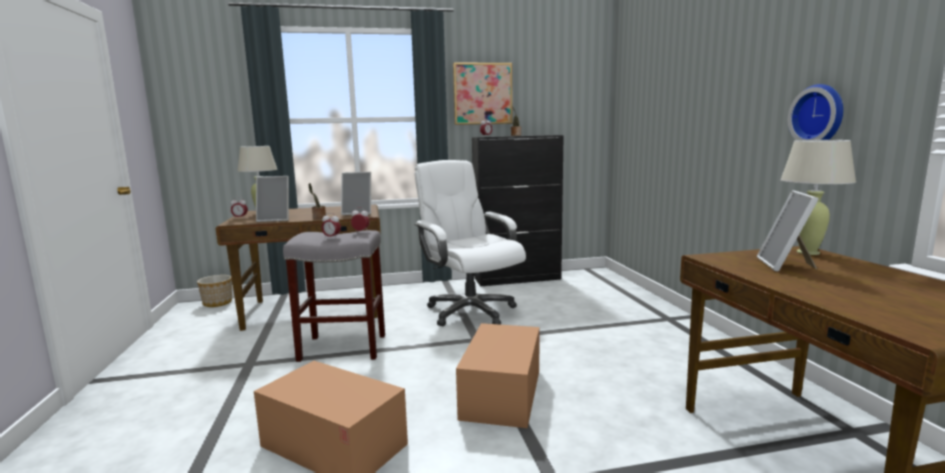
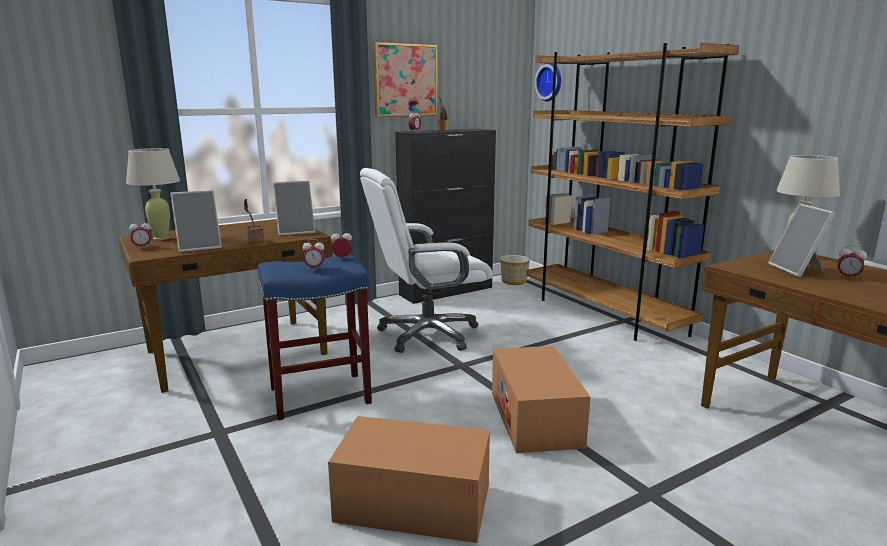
camera: 20 degrees left, 5 degrees up
(217, 303) = (87, 360): planter -> planter (513, 281)
(341, 348) = (318, 396): grey stool -> blue stool
(470, 311) = (427, 334): white office chair -> white office chair turned 60 degrees counterclockwise
(651, 311) = (603, 314): none -> brown bookcase
(819, 115) = (789, 129): wall clock -> wall clock (550, 82)
(842, 276) = (848, 277): none -> alarm clock

